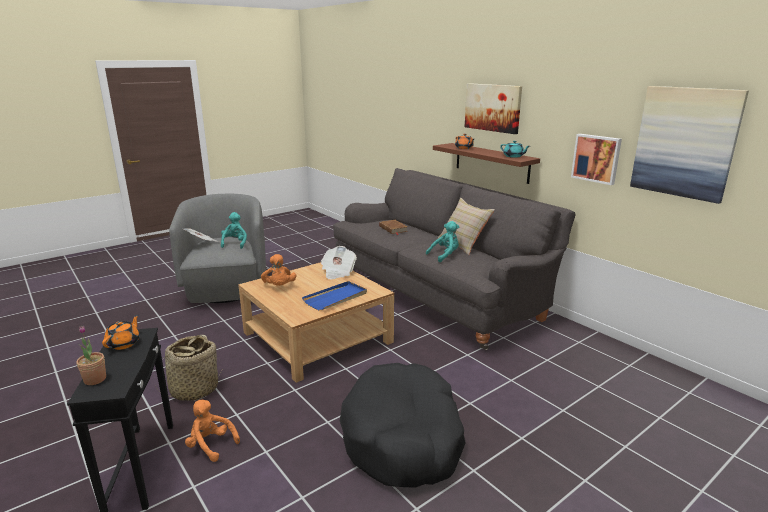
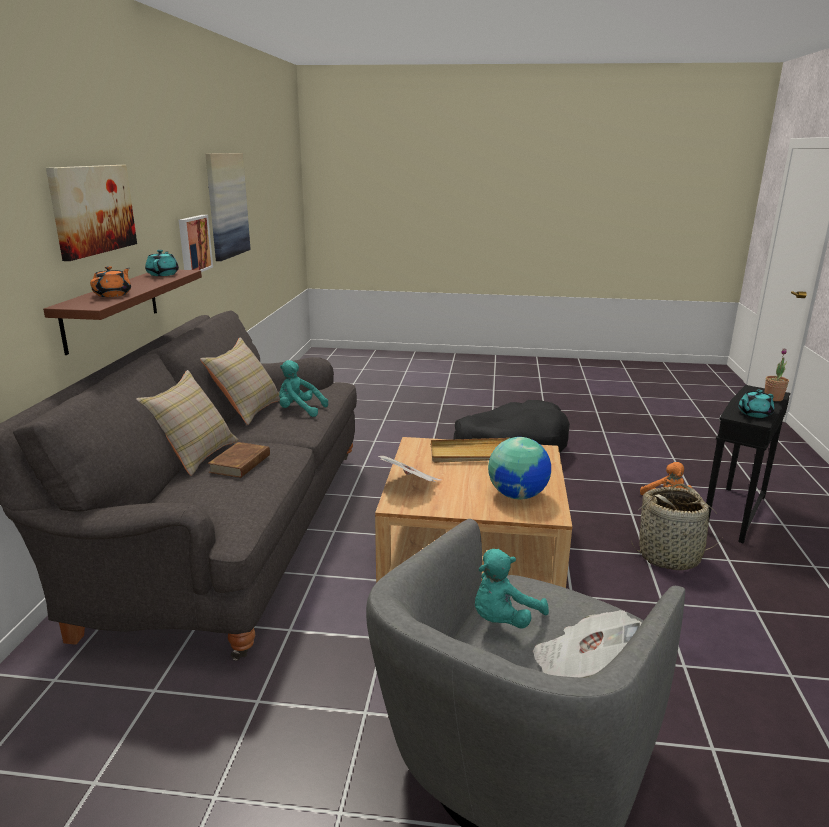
camera: 135 degrees left, 0 degrees up
(124, 343) = (754, 414): orange teapot -> turquoise teapot
(279, 286) = (518, 495): orange plush toy -> globe
(336, 298) = (471, 454): blue tray -> beige tray
(423, 229) = (194, 455): none -> beige pillow

